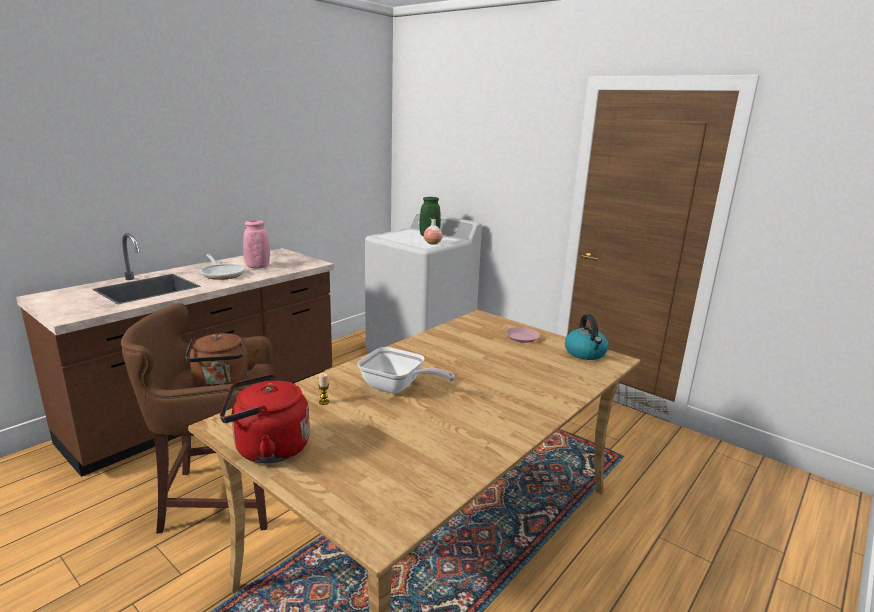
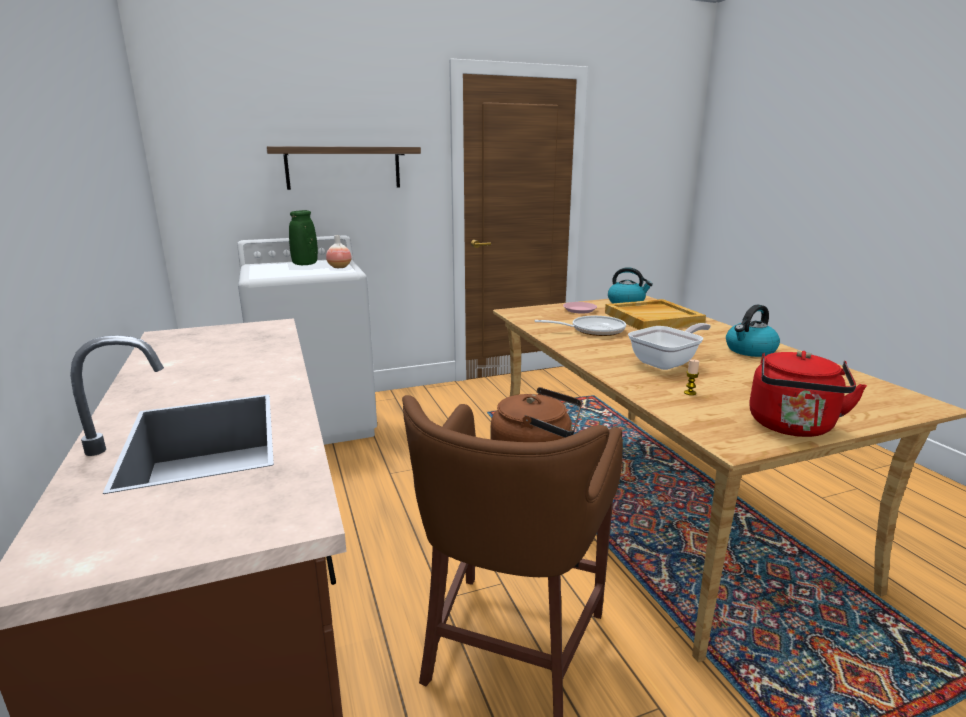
camera: 60 degrees left, 0 degrees up
(222, 274) = (222, 376): frying pan -> frying pan (592, 330)
(257, 267) = (226, 353): pink vase -> none
(478, 426) = (750, 351): none -> kettle
(491, 169) = (343, 168): none -> shelf
(539, 370) = (653, 318): none -> beige tray

